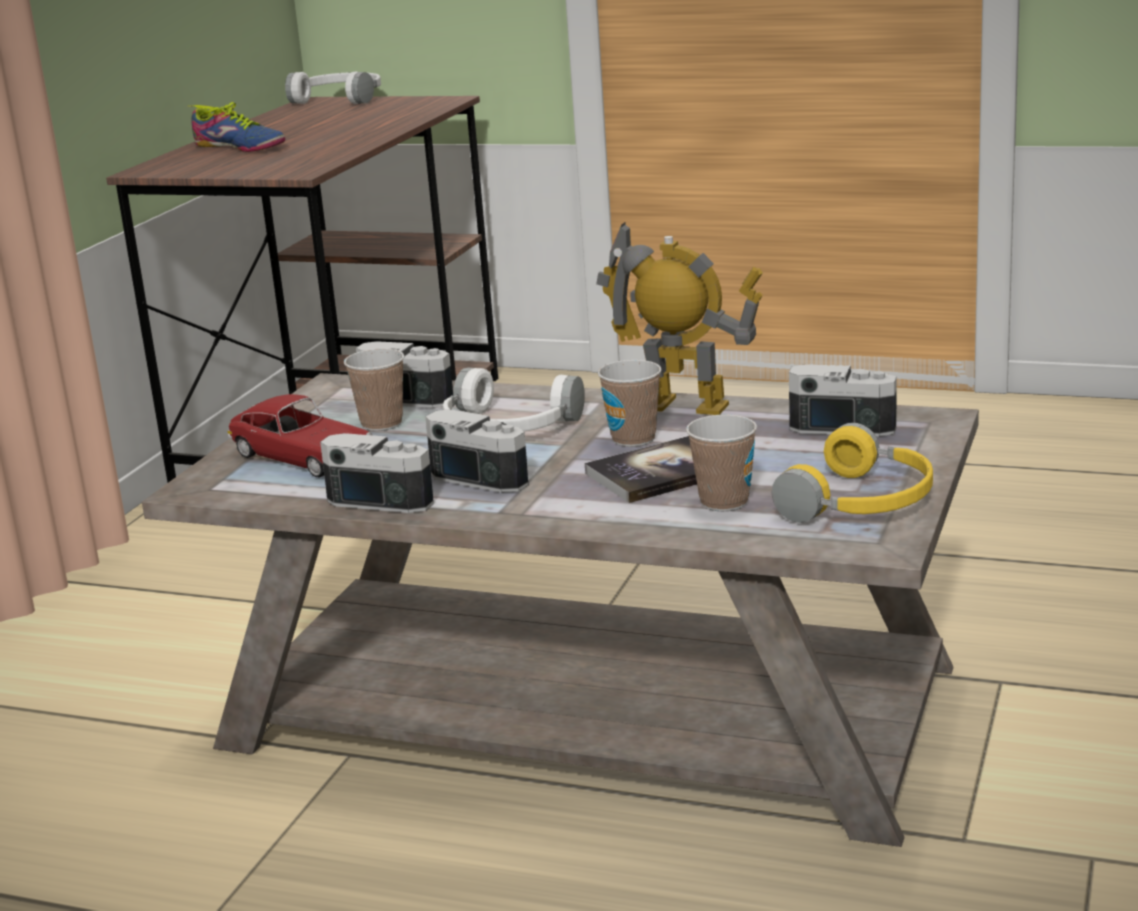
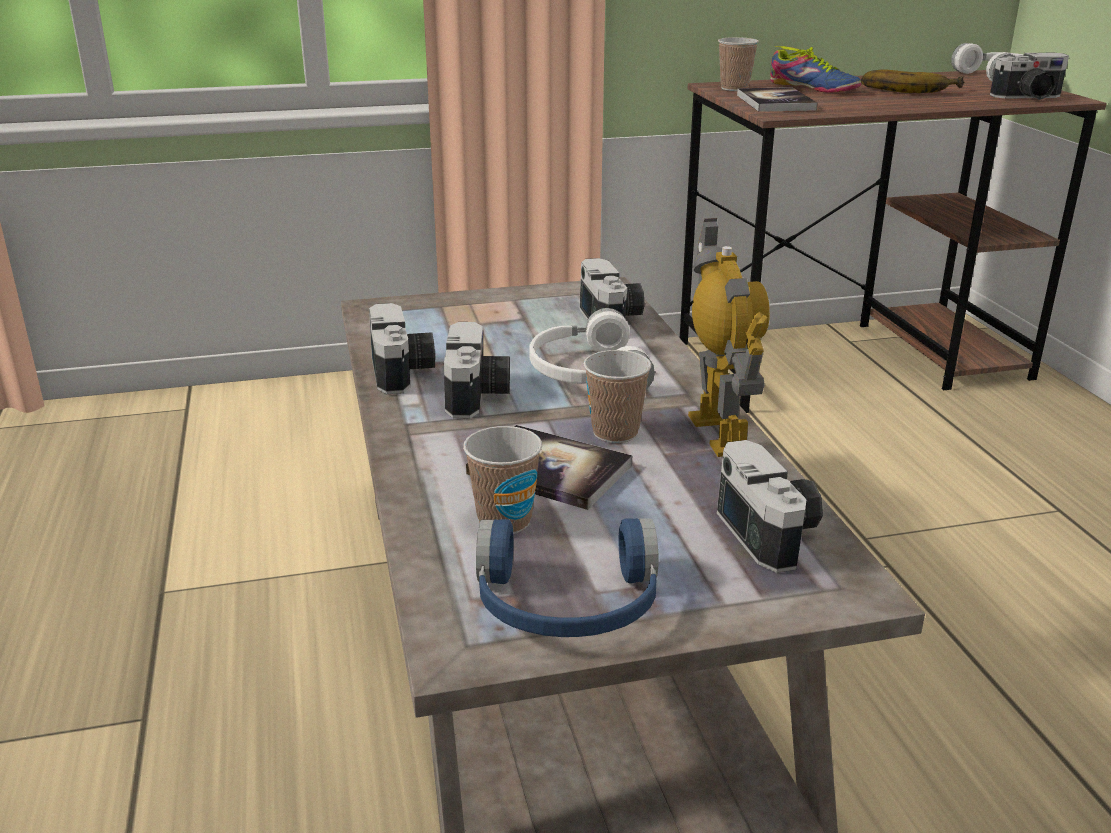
camera: 55 degrees right, 5 degrees up
(238, 148) = (812, 88): shoe -> shoe turned 45 degrees counterclockwise
(260, 165) = (775, 102): none -> book
(302, 457) = (456, 321): toy car -> none
(311, 126) = (908, 88): none -> banana
(381, 424) = (545, 326): cup -> cup (734, 88)
(421, 106) = (1029, 97): none -> camera
(863, 502) = (567, 605): yellow headphones -> blue headphones

